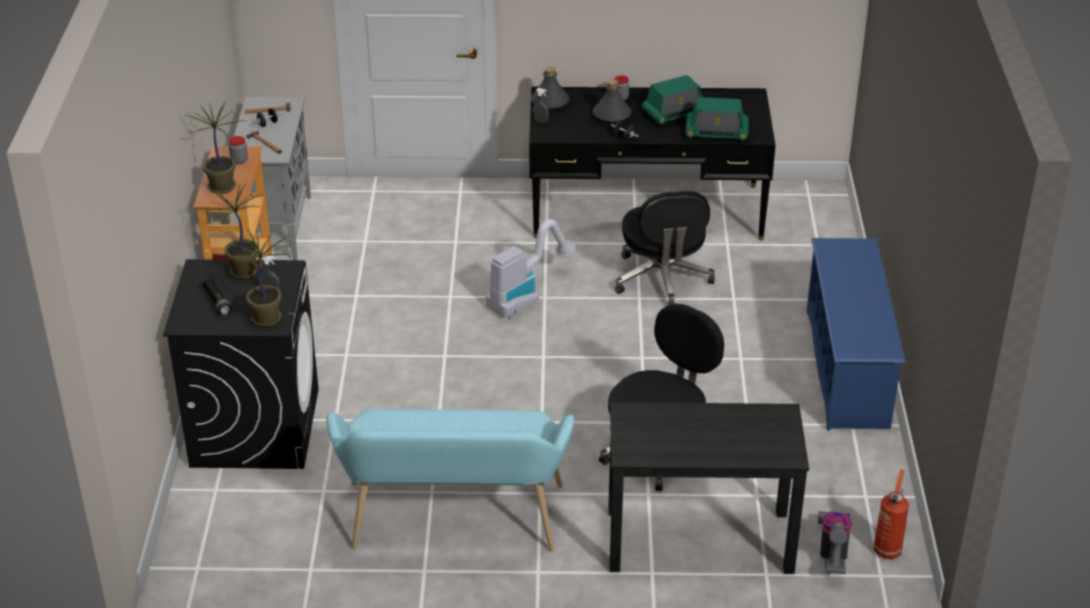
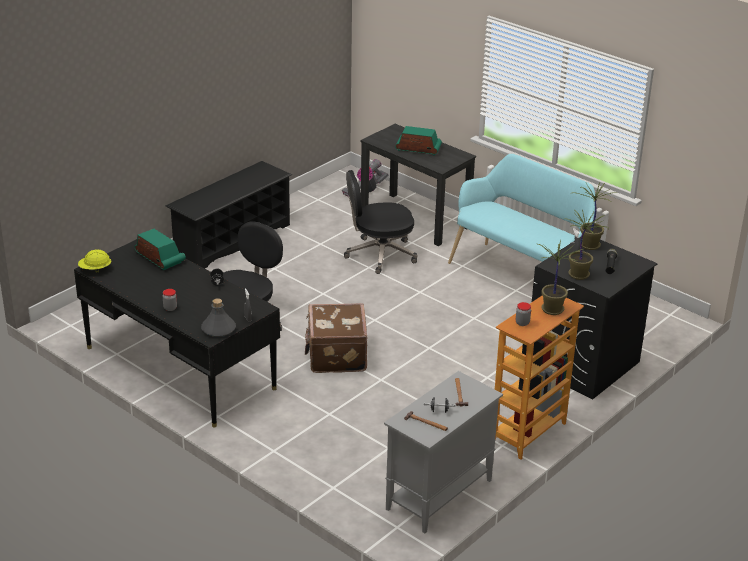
camera: 140 degrees left, 5 degrees down
(526, 296) = (335, 355): vacuum cleaner -> brown suitcase
(611, 115) = (197, 300): grey bottle -> none
(675, 112) = (157, 281): radio -> radio (418, 149)
(747, 96) = (95, 270): none -> yellow hard hat
(847, 368) = (232, 240): blue shoe rack -> black shoe rack
(887, 549) = (341, 183): fire extinguisher -> none

